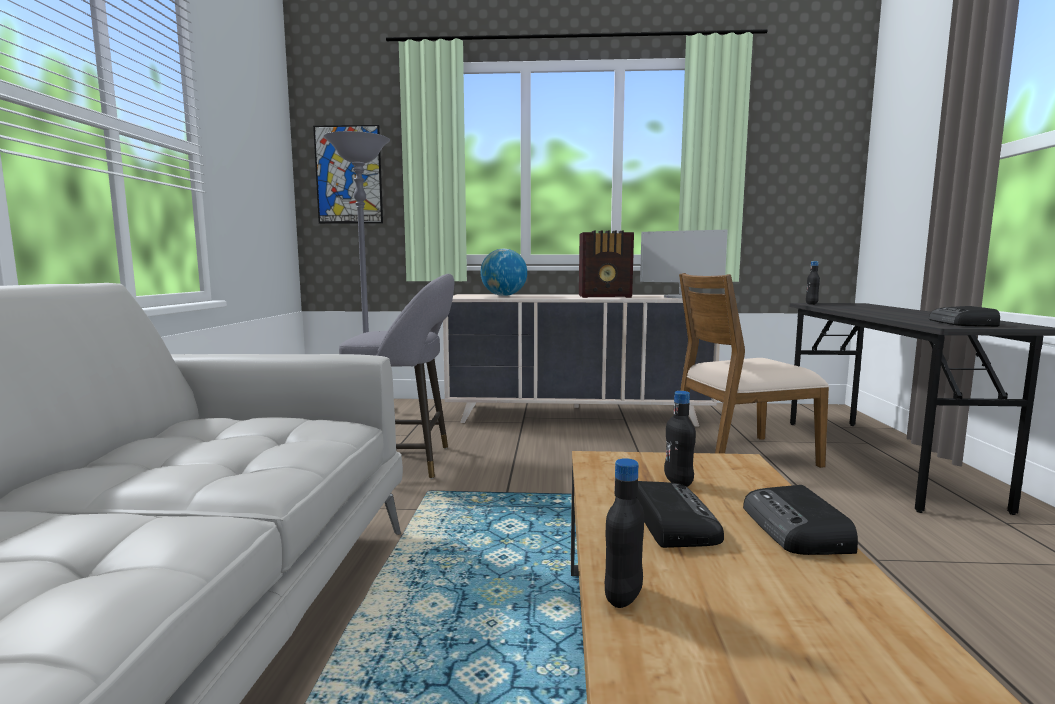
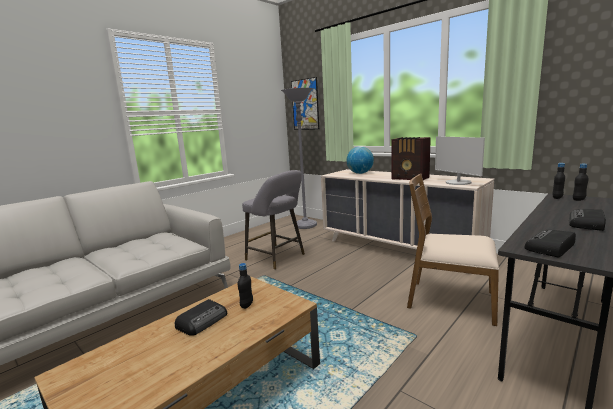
camera: 40 degrees right, 5 degrees up
(623, 597) = (132, 339): black bottle -> black bottle (578, 199)
(797, 530) = (229, 343): radio -> radio (587, 223)

